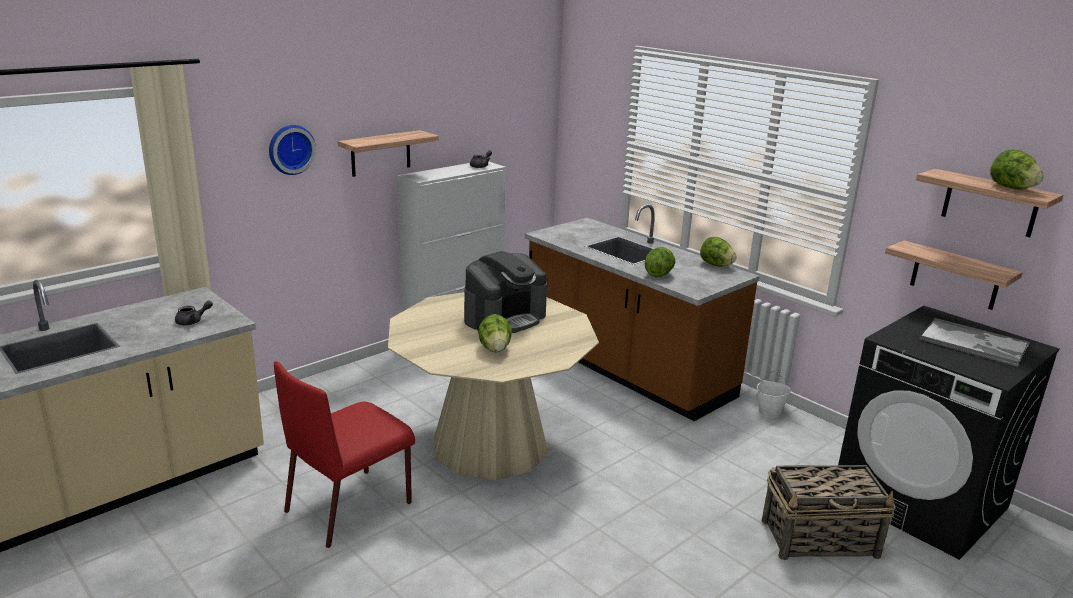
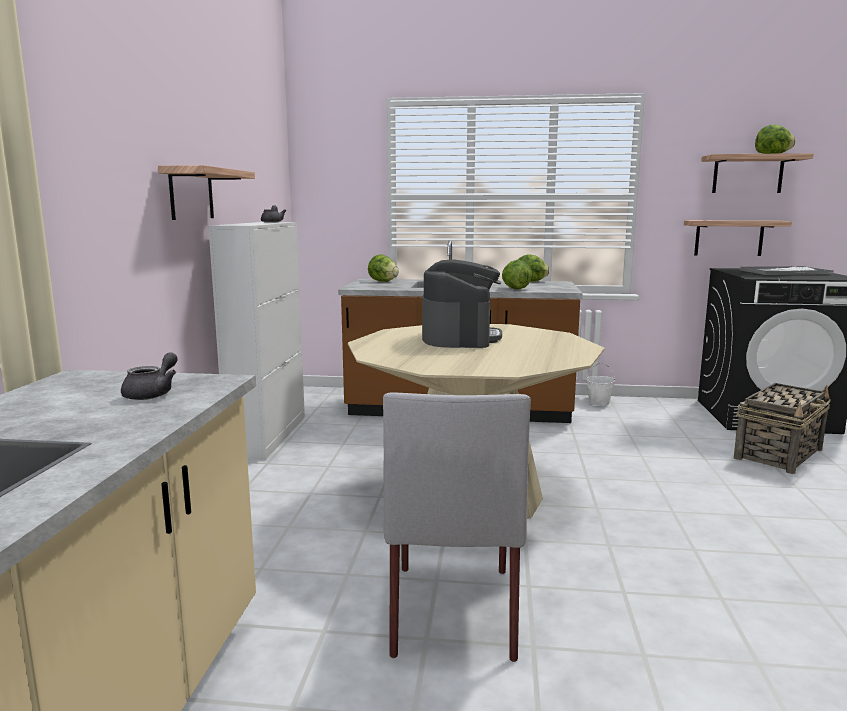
camera: 40 degrees left, 10 degrees down
(290, 149) = (117, 163): wall clock -> none
(350, 506) = (453, 608): red chair -> grey chair
(495, 349) = (517, 352): lettuce -> lettuce (383, 281)

